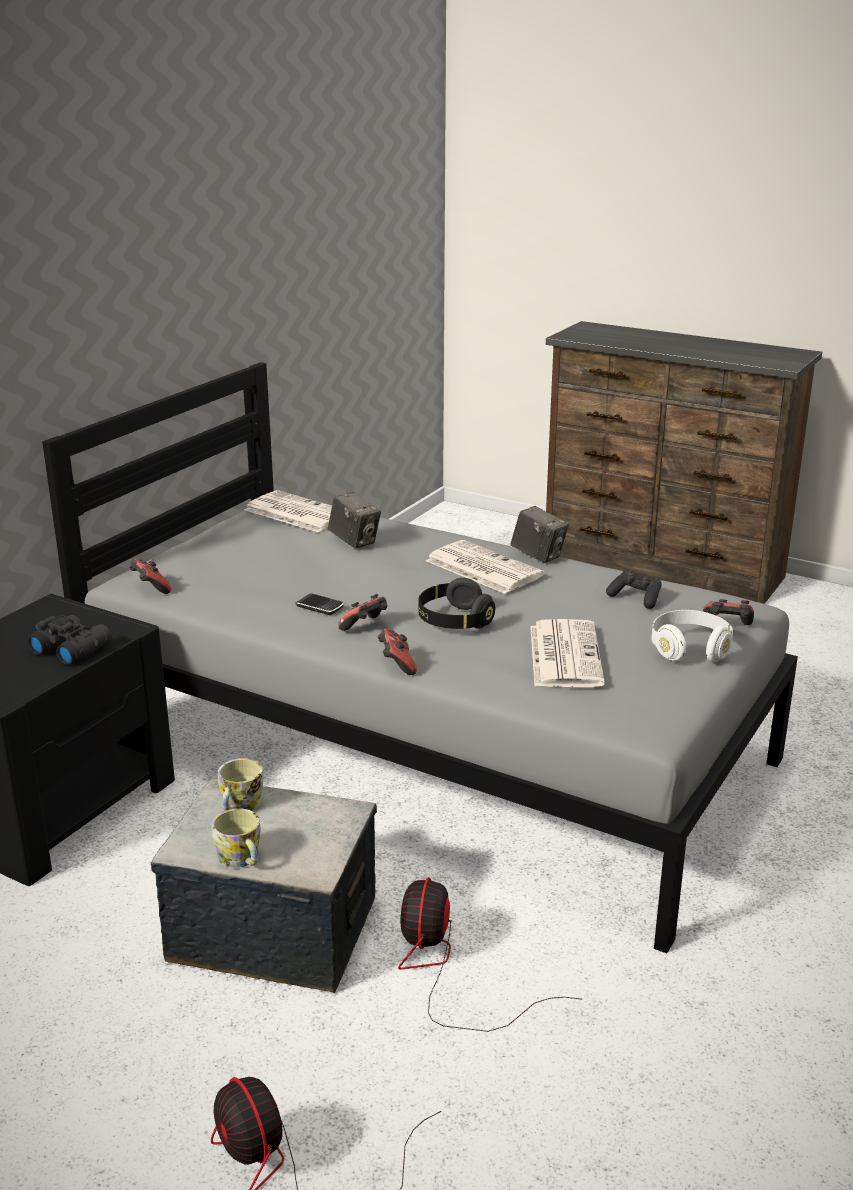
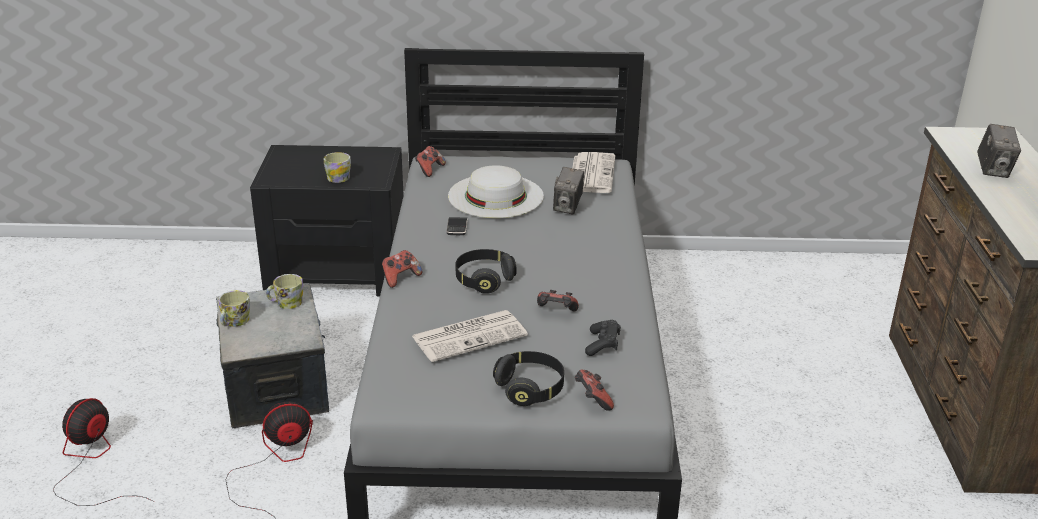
camera: 60 degrees right, 5 degrees up
(71, 648) = (339, 176): black binoculars -> mug
(274, 569) = (495, 196): none -> white hat
(365, 627) = (443, 251): game controller -> game controller (556, 312)
(482, 568) = (582, 266): newspaper -> none
(538, 556) = (634, 284): camera -> camera (993, 170)
(689, 649) = (530, 389): white headphones -> black headphones

